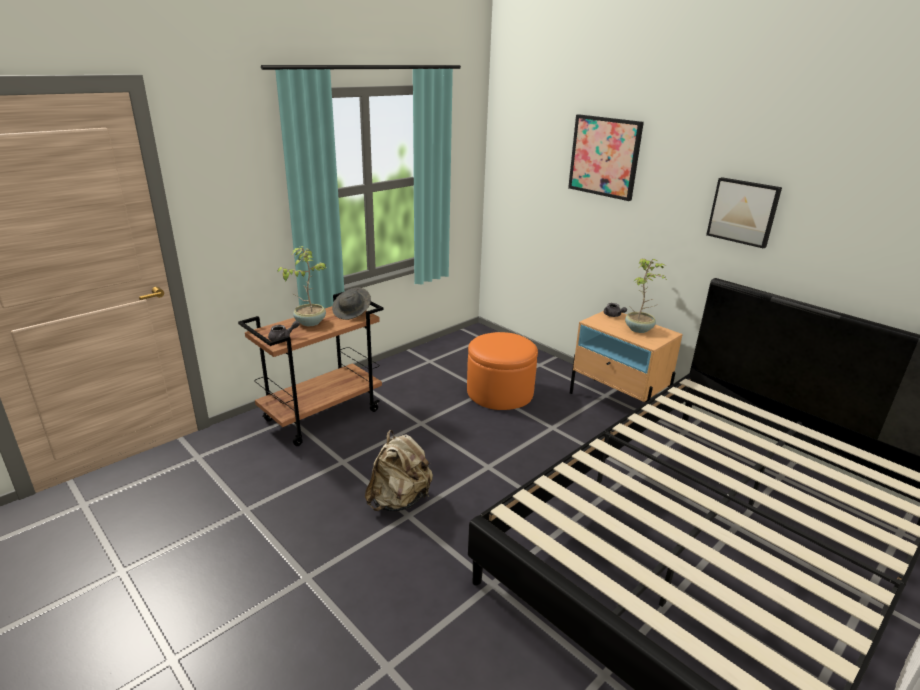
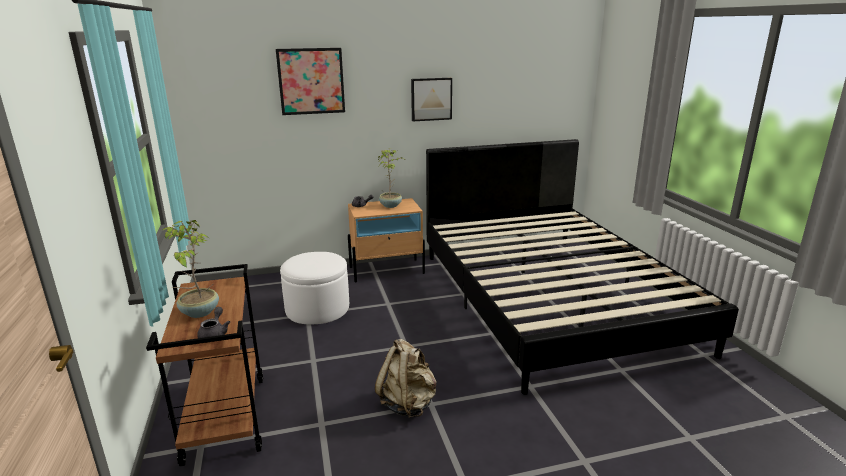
camera: 60 degrees left, 5 degrees down
(352, 312) = (214, 286): grey hat -> none
(500, 392) = (317, 308): orange ottoman -> white ottoman

